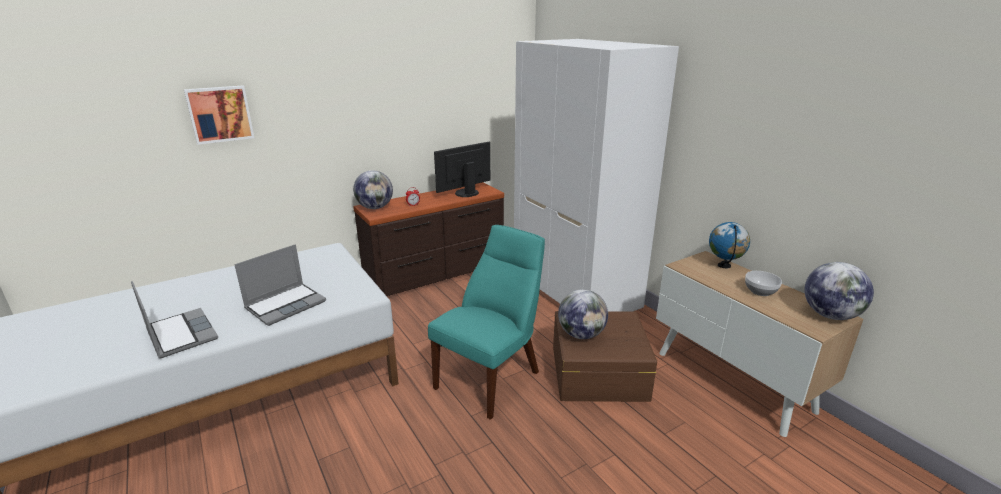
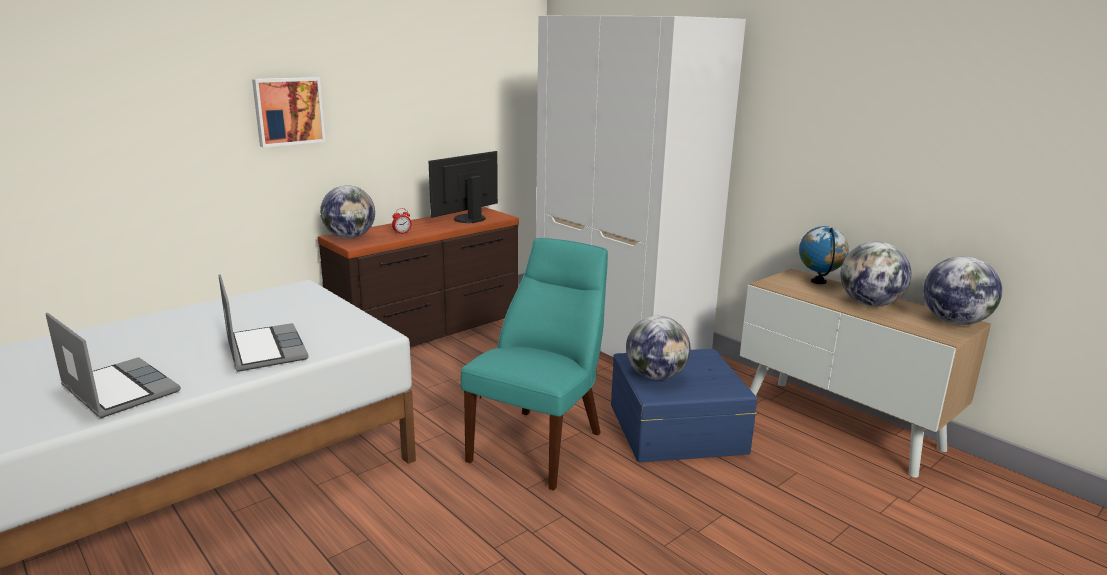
camera: 10 degrees left, 5 degrees down
(220, 114) = (138, 100): picture -> picture (288, 111)
(286, 304) = (264, 349): laptop -> laptop turned 60 degrees counterclockwise
(597, 372) = (675, 427): brown storage box -> blue storage box
(760, 291) = (870, 304): bowl -> globe

